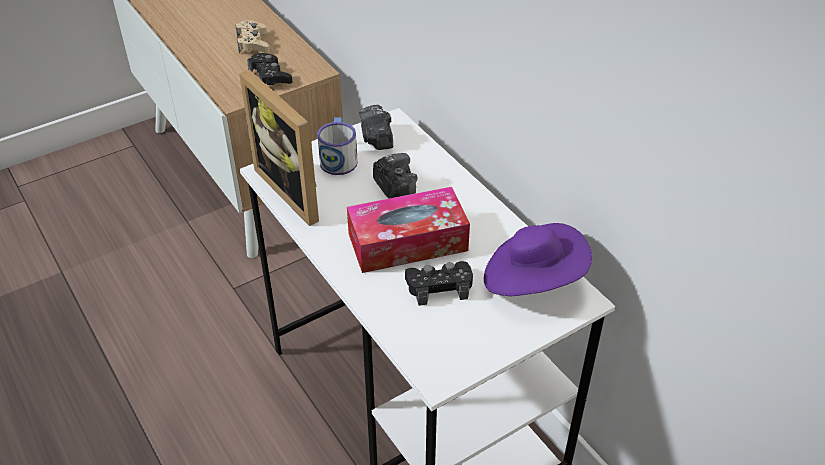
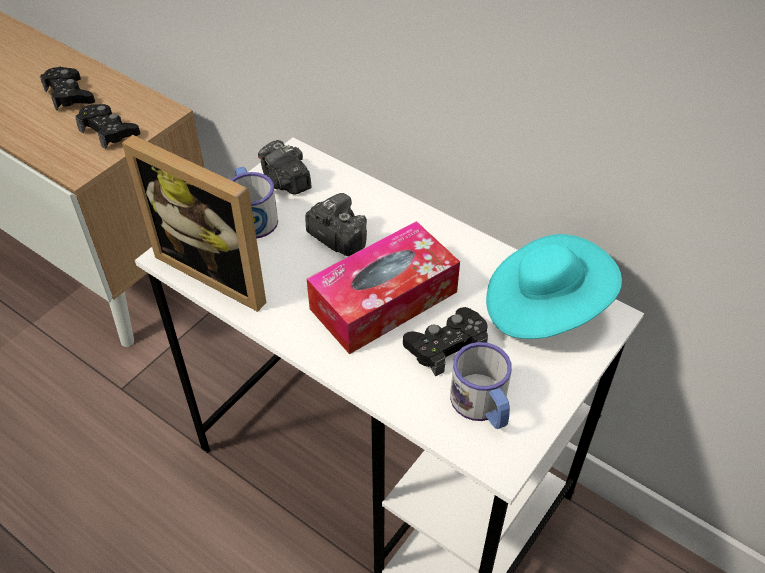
camera: 20 degrees left, 5 degrees up
(253, 43) = (69, 95): beige game controller -> black game controller
(444, 336) = (482, 406): none -> mug
(532, 280) = (544, 307): purple hat -> turquoise hat

